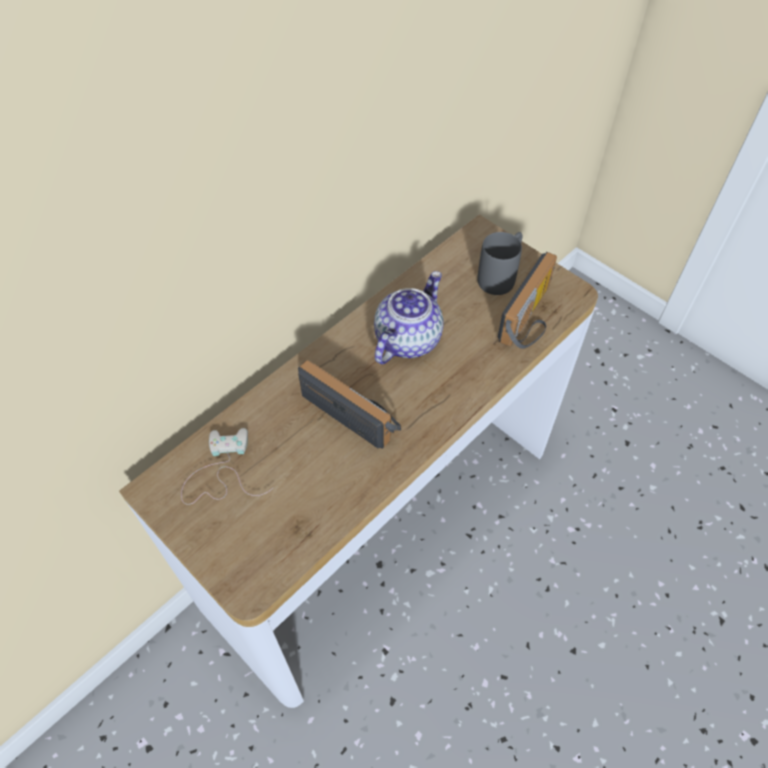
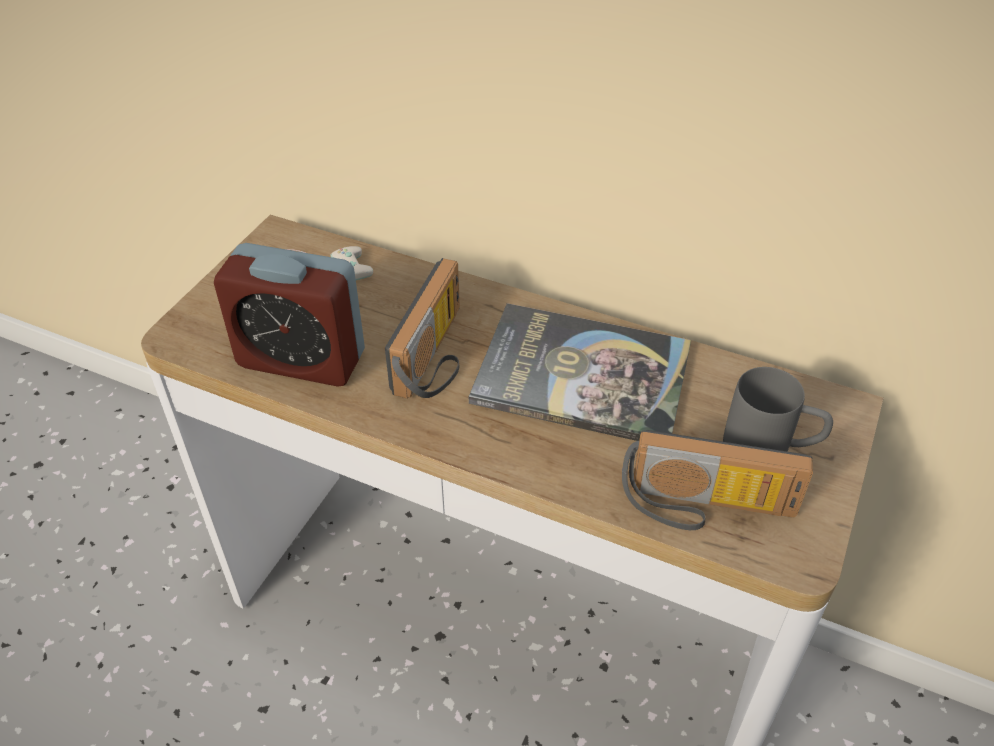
camera: 70 degrees right, 10 degrees down
(319, 500) = (301, 359): none -> alarm clock
(407, 339) = (582, 375): teapot -> book

